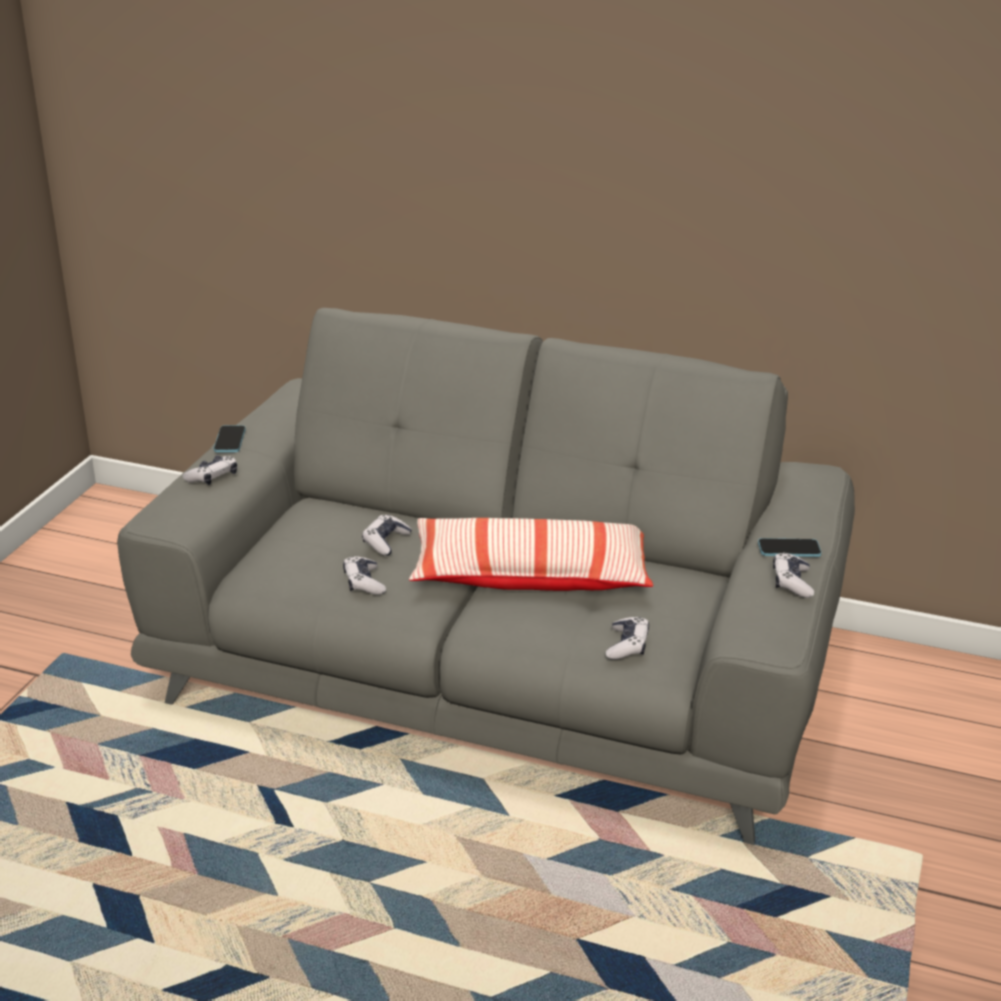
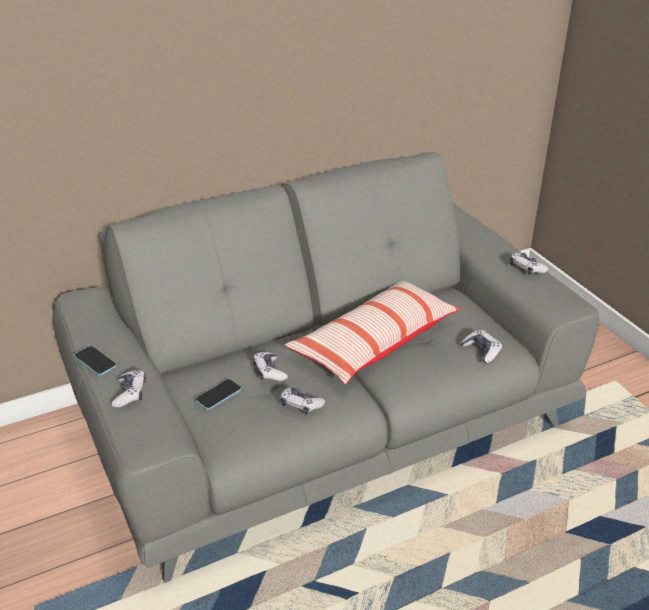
camera: 45 degrees left, 5 degrees up
(789, 549) = (497, 252): phone -> phone (218, 395)

